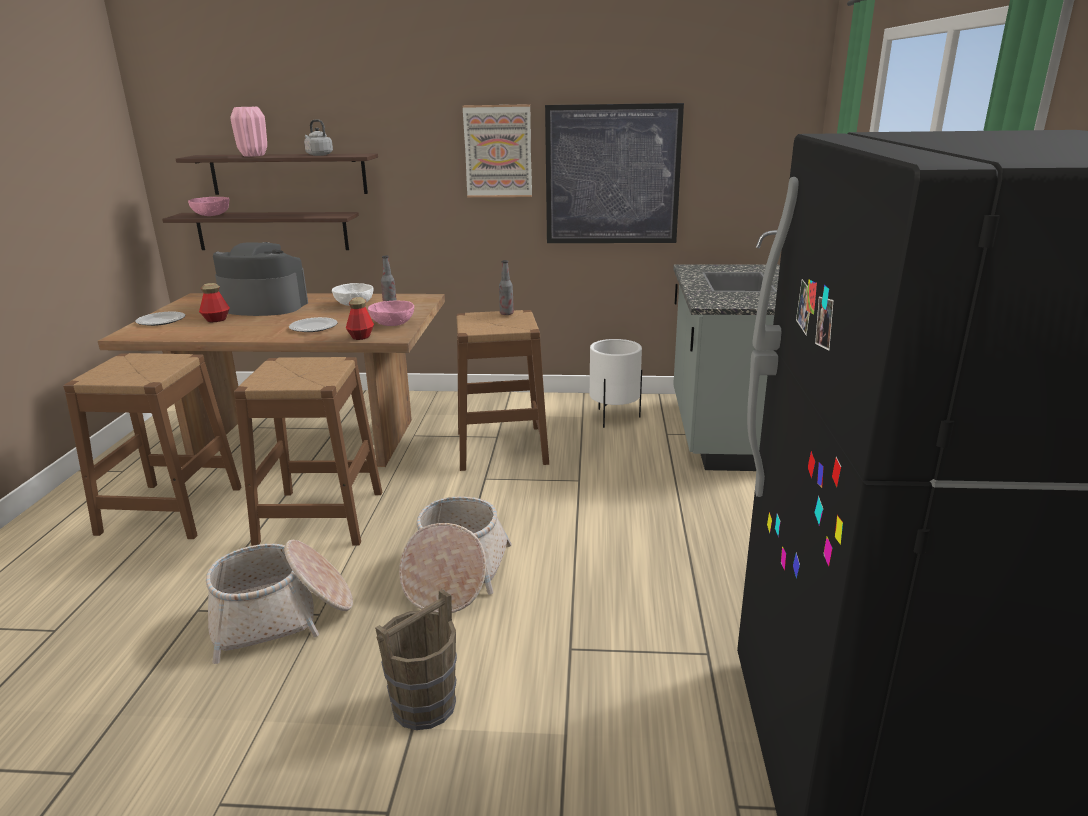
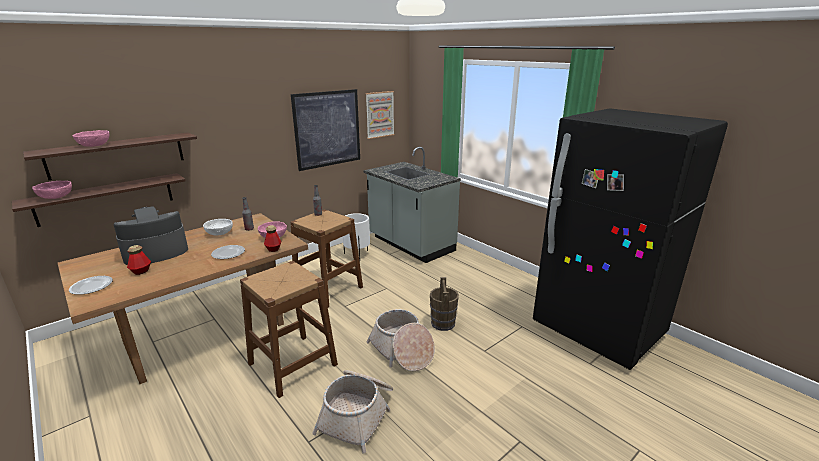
camera: 45 degrees left, 0 degrees up
(171, 510) = (185, 413): brown stool -> none
(254, 155) = (94, 145): pink vase -> pink bowl
(318, 155) = (150, 138): grey kettle -> none
(424, 705) = (472, 401): brown bucket -> brown bucket (443, 323)
(498, 151) = (266, 123): picture -> picture (379, 114)

